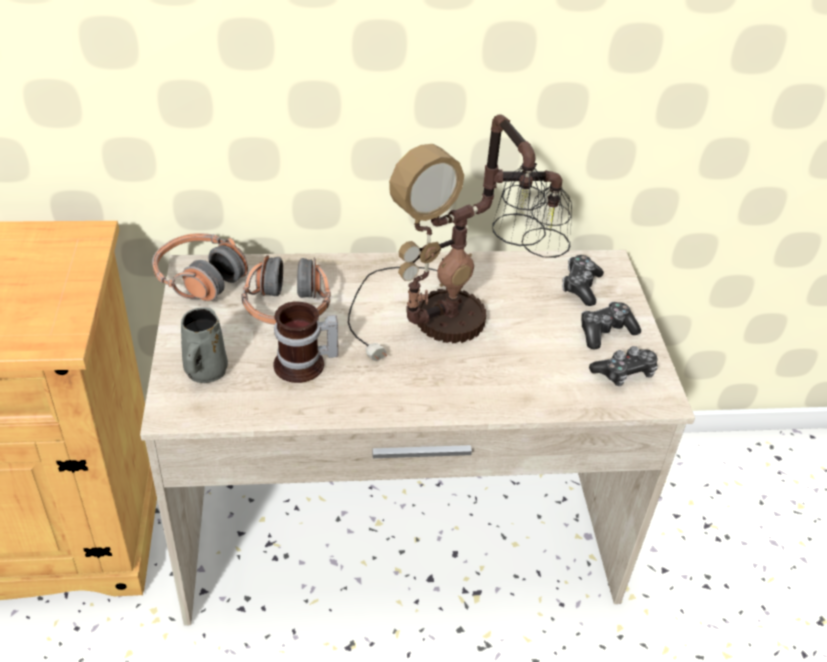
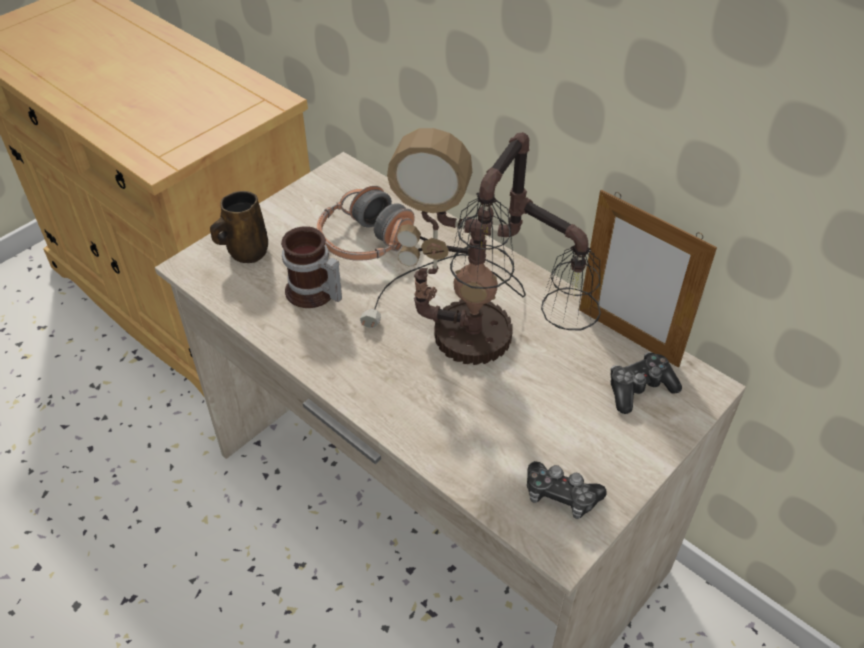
camera: 50 degrees right, 5 degrees up
(200, 278) = (338, 181): headphones -> none
(205, 372) = (246, 252): grey mug -> brown mug
(535, 262) = (628, 337): none -> picture frame
(605, 332) = (600, 446): game controller -> none

